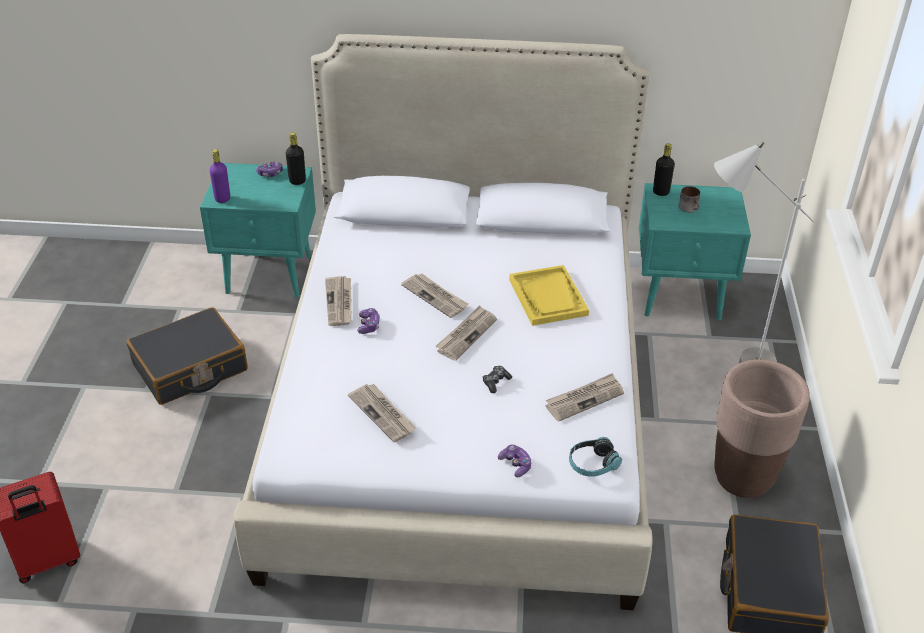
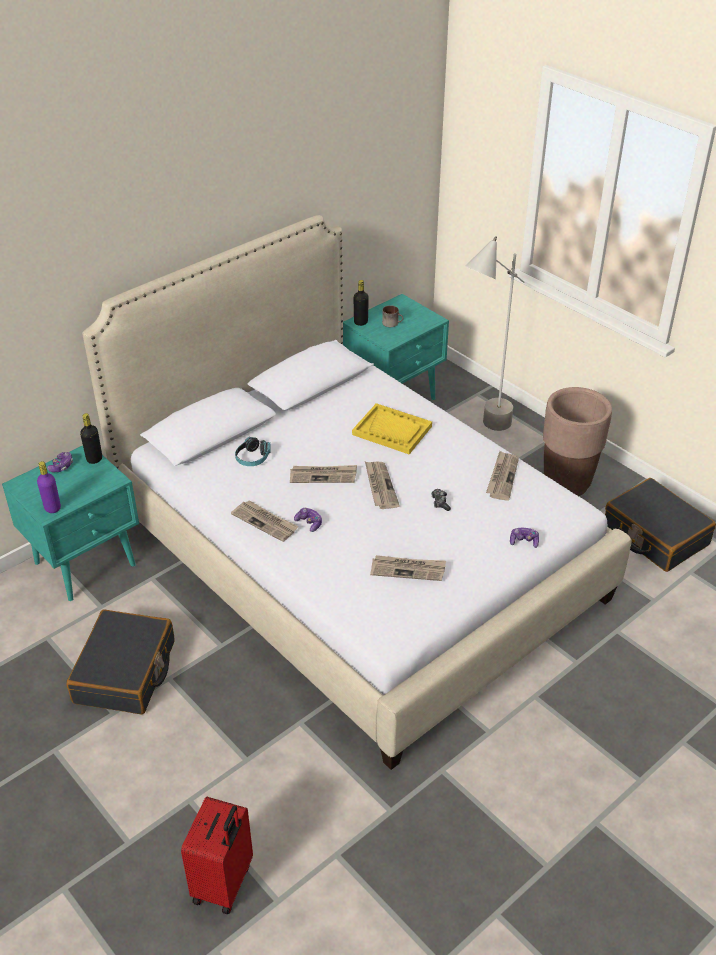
camera: 45 degrees left, 0 degrees up
(592, 464) = (560, 510): headphones -> headphones (253, 458)

